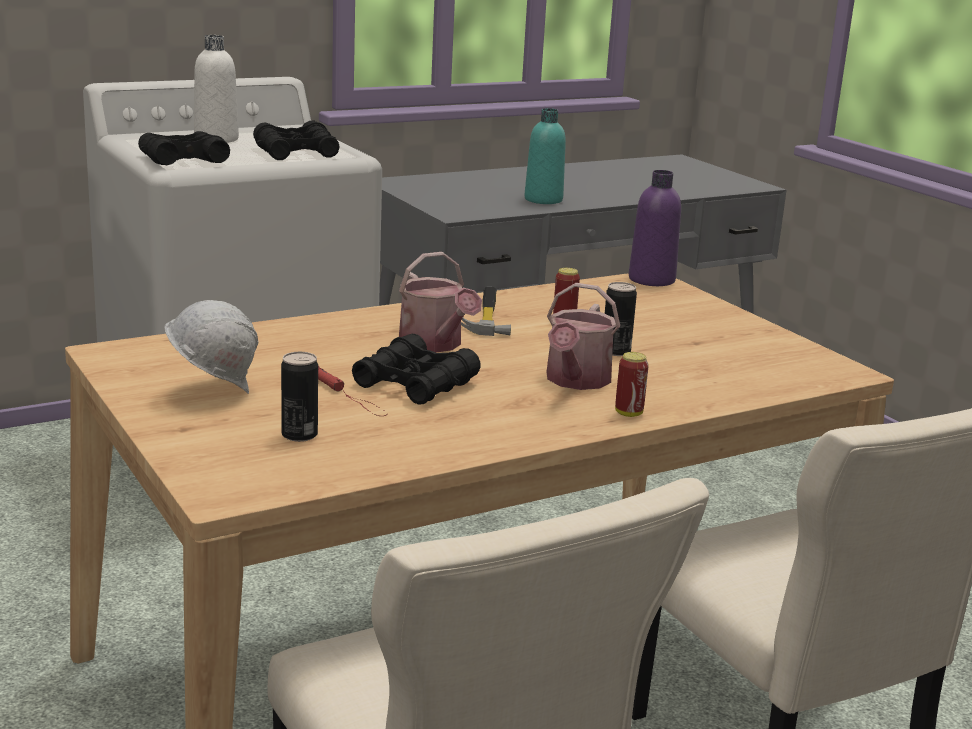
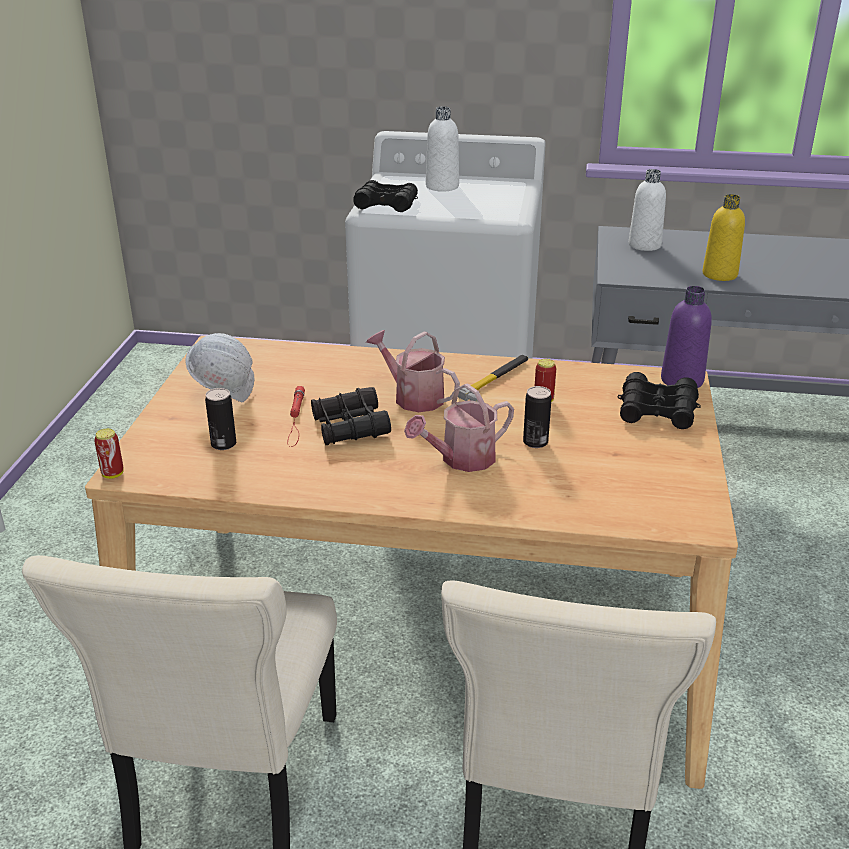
camera: 40 degrees right, 10 degrees up
(296, 152) = (476, 209): black binoculars -> black binoculars (657, 411)
(434, 345) = (413, 397): watering can -> watering can turned 120 degrees clockwise
(436, 188) = (644, 245): none -> white bottle
(543, 200) = (719, 274): turquoise bottle -> yellow bottle
(628, 413) = (453, 501): can -> can (113, 474)

